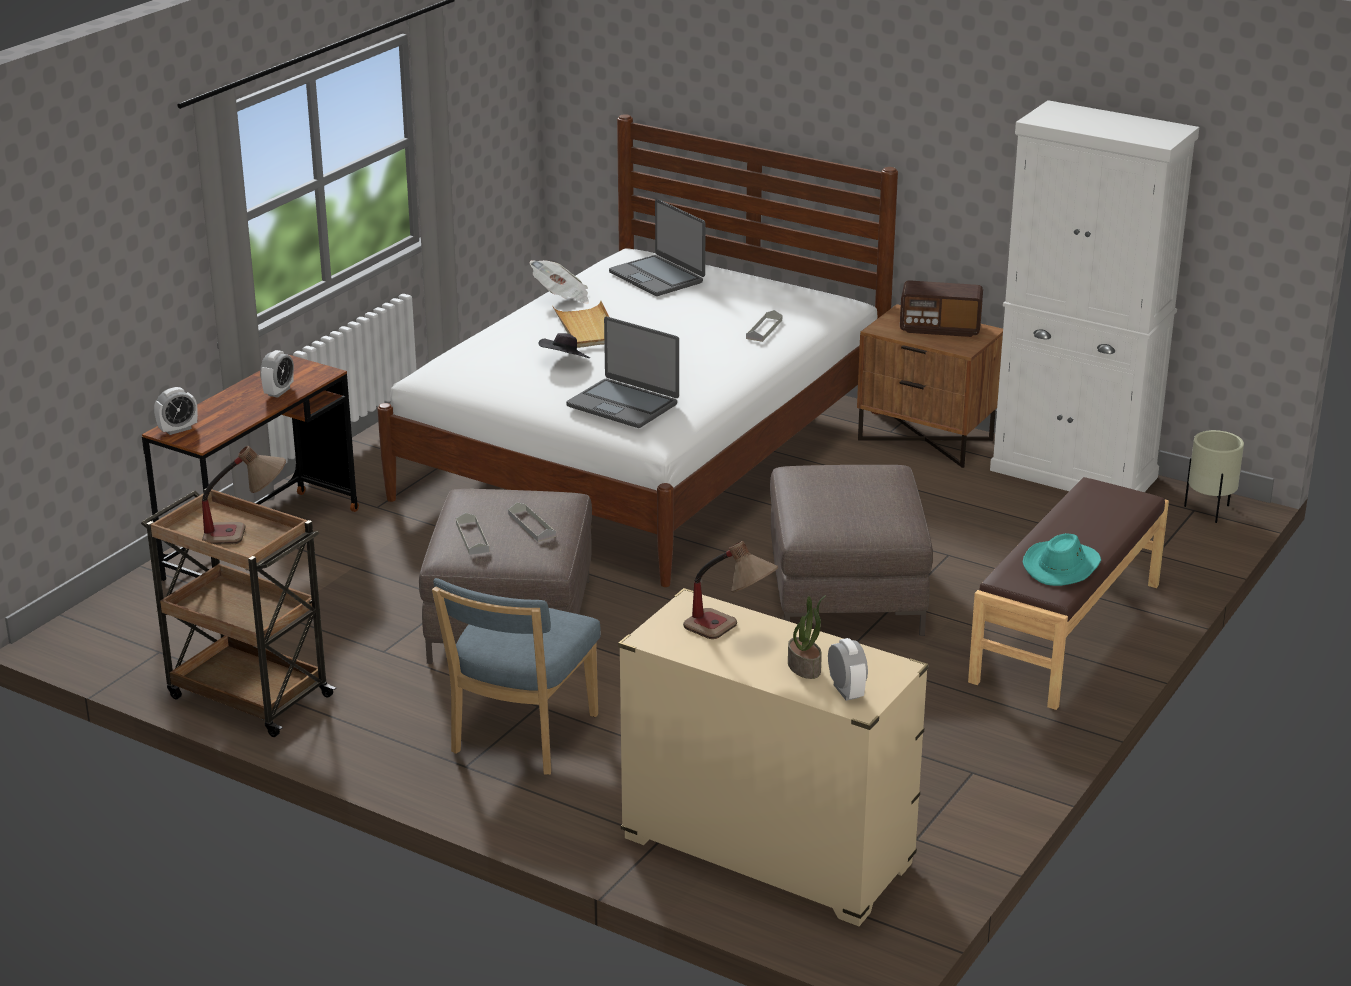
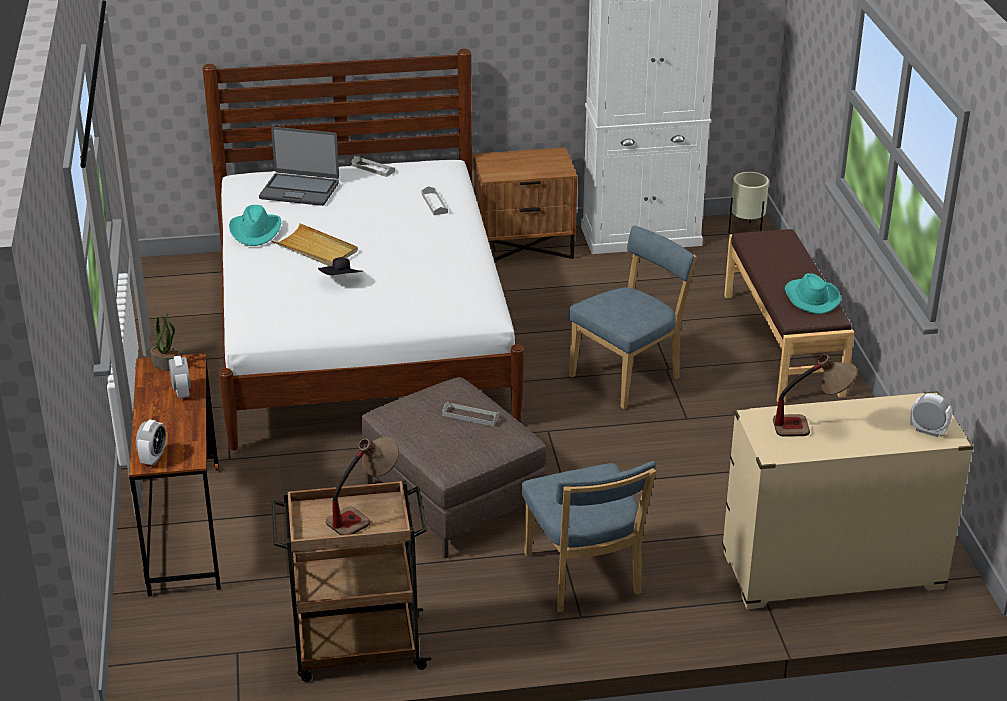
camera: 40 degrees left, 5 degrees up
(472, 537) = (445, 444): grey tray -> grey tray (373, 168)
(561, 297) = (256, 231): newspaper -> turquoise hat
(623, 404) = (433, 297): laptop -> none
(805, 667) = (883, 427): potted plant -> potted plant (167, 364)
(846, 592) = (629, 376): brown ottoman -> blue chair
(940, 328) = (527, 161): radio -> none

